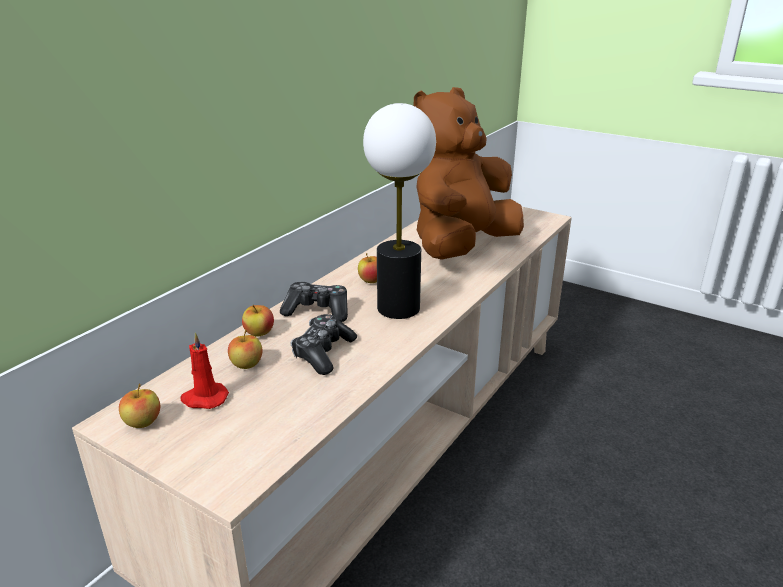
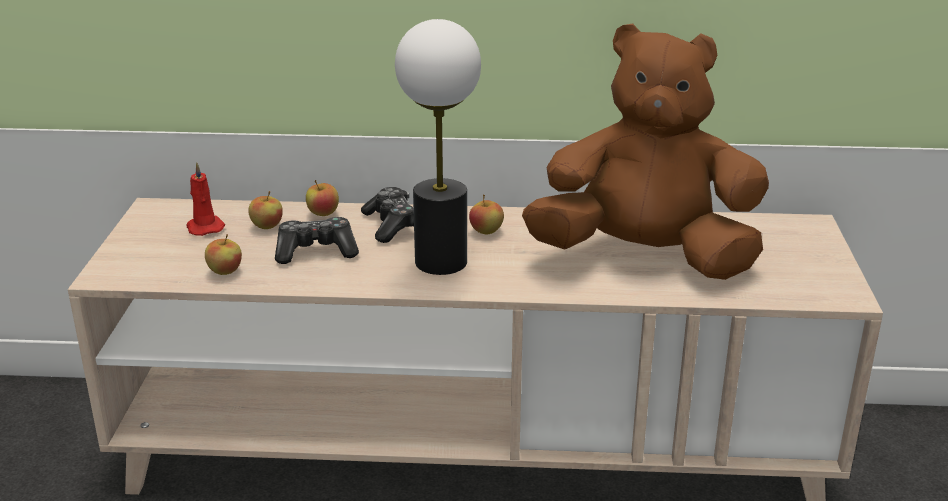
camera: 60 degrees right, 0 degrees up
(143, 422) = (157, 217): apple -> apple (225, 271)

